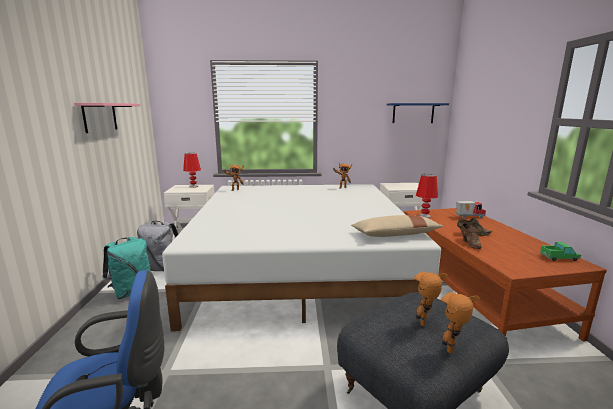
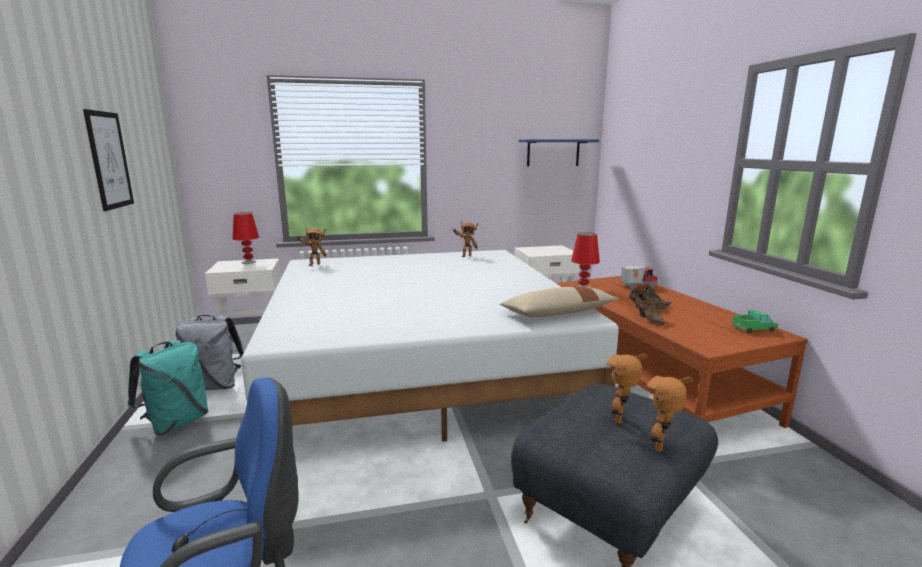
camera: 10 degrees left, 0 degrees up
(100, 117) = (109, 160): pink shelf -> picture

